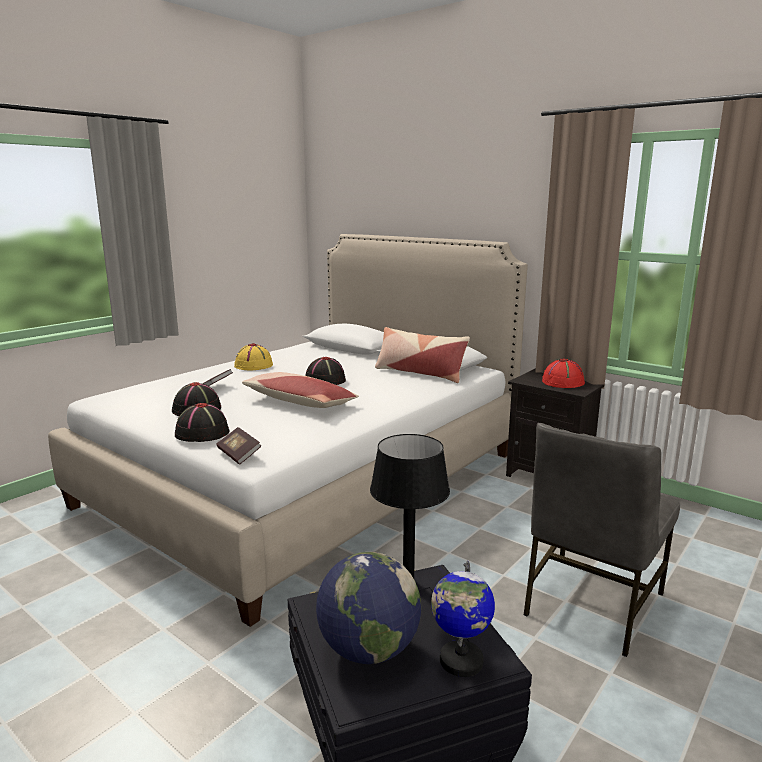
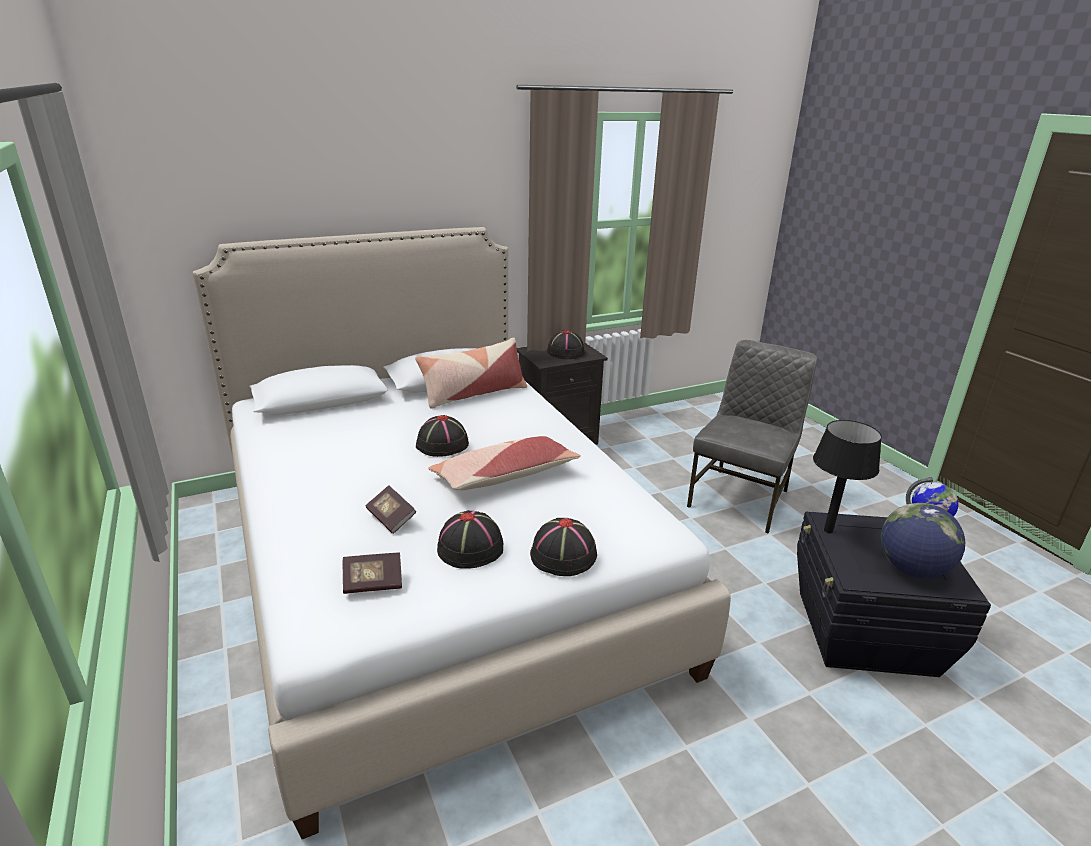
camera: 65 degrees left, 10 degrees up
(239, 454) = (644, 542): book -> book (373, 583)
(254, 366) = (315, 475): yellow hat -> none
(563, 382) = (566, 352): red hat -> black hat
(590, 604) = (741, 498): grey chair -> grey chair turned 120 degrees counterclockwise

